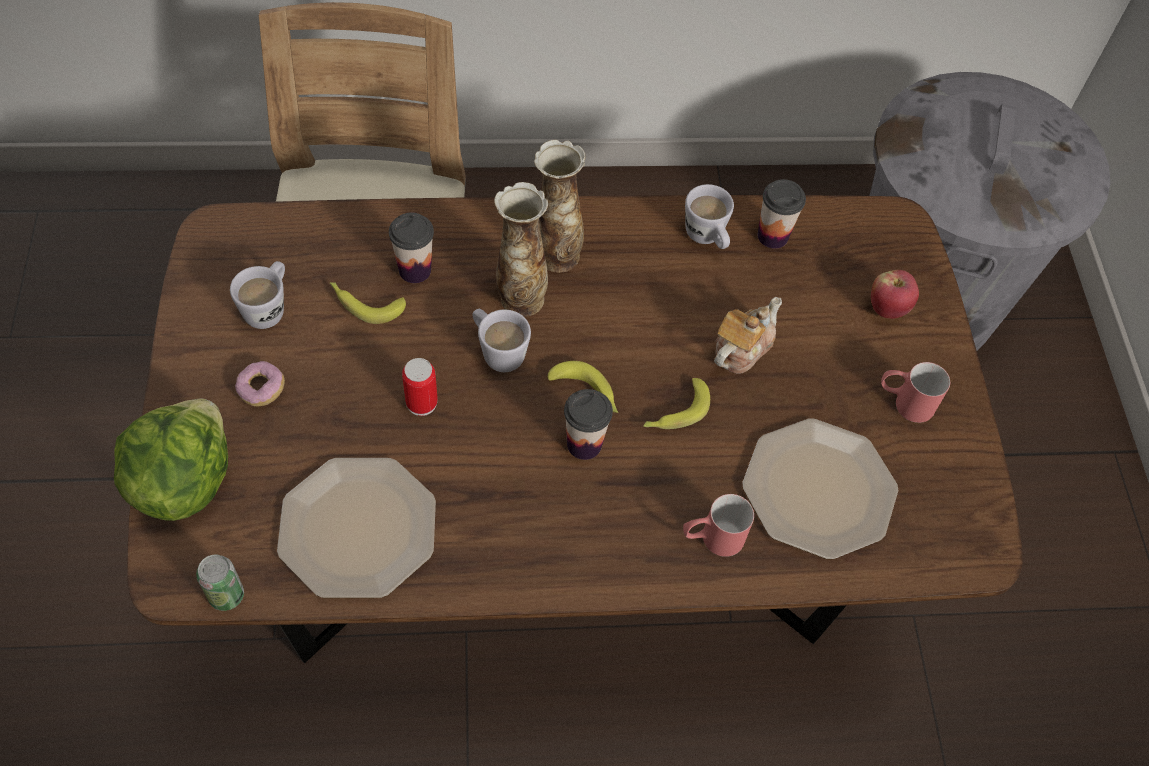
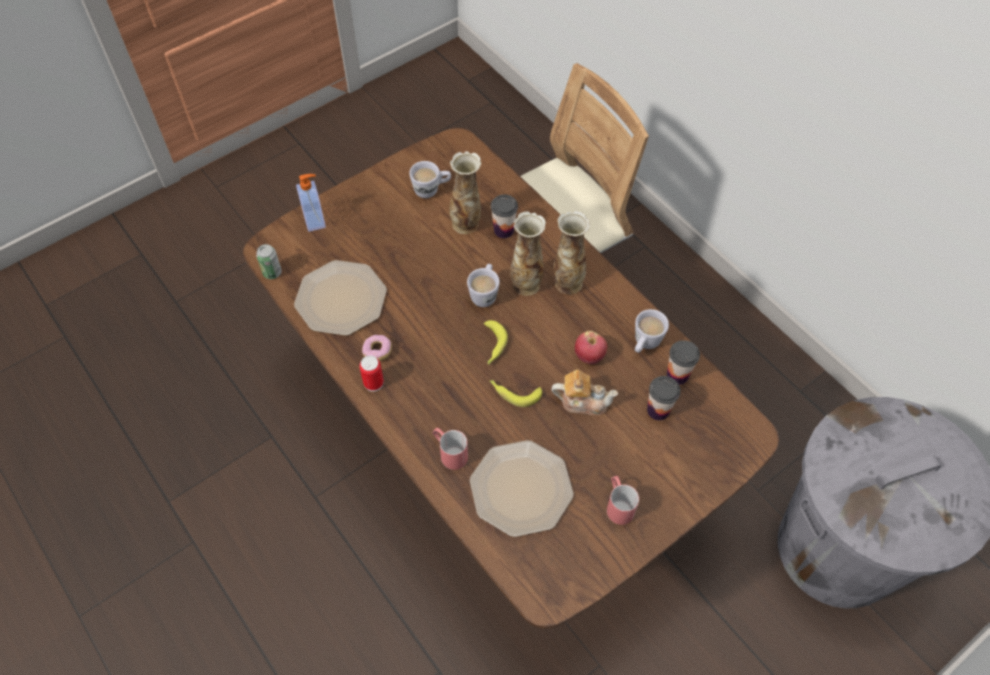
camera: 60 degrees right, 0 degrees up
(182, 481) = (315, 220): lettuce -> soap dispenser
(261, 389) = (385, 216): donut -> donut (377, 351)
(365, 303) = (466, 223): banana -> vase
(421, 403) = (428, 281): can -> can (373, 383)
(584, 444) = (460, 362): cup -> cup (658, 410)
(887, 308) = (679, 462): apple -> apple (589, 356)

